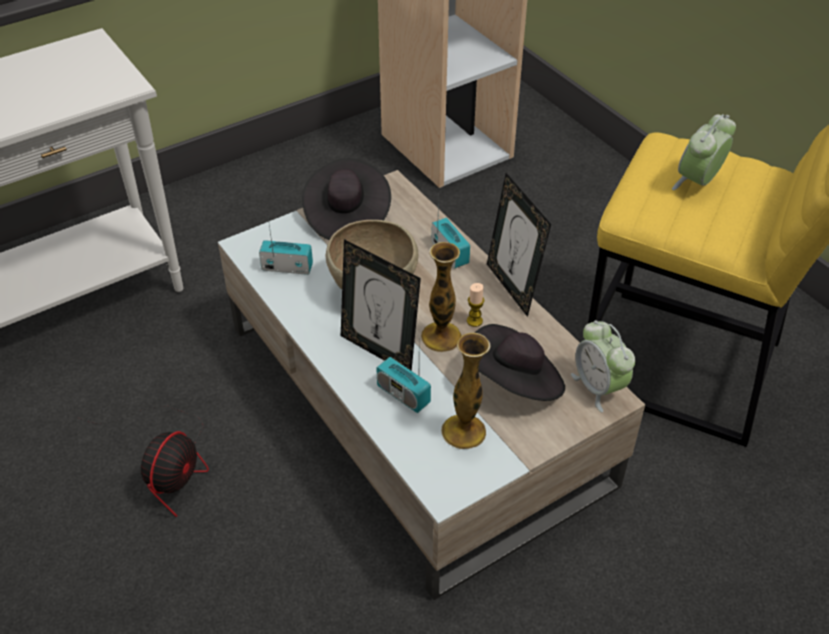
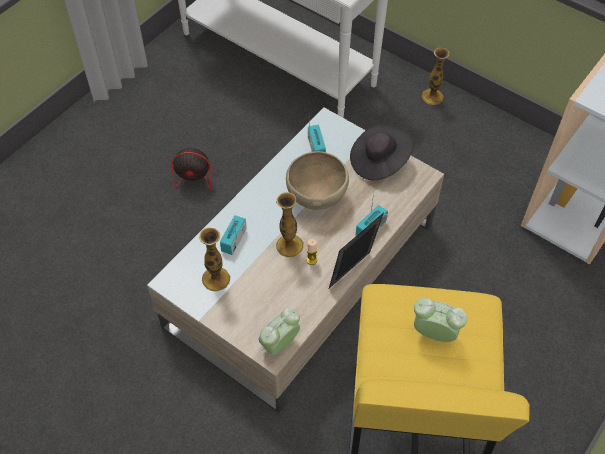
camera: 70 degrees right, 10 degrees up
(204, 195) = (432, 96): none -> vase
(379, 350) = (265, 217): picture frame -> none
(515, 382) = (266, 296): black hat -> none

